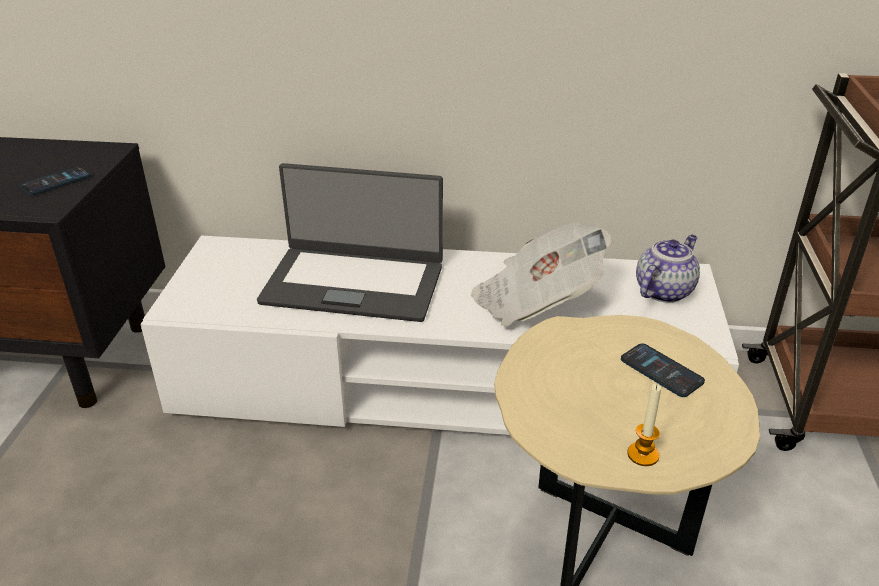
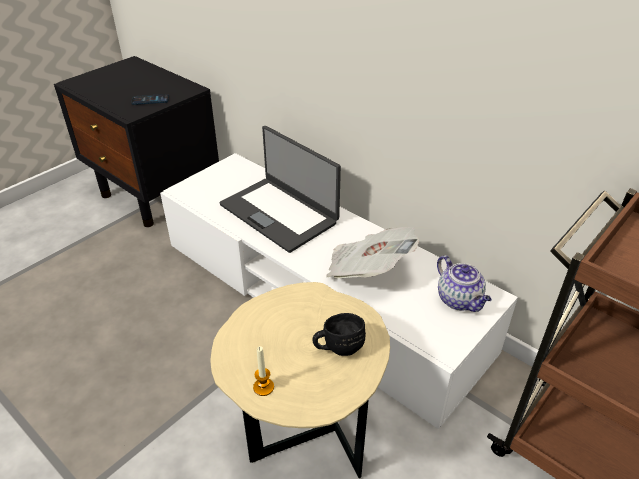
camera: 35 degrees right, 5 degrees up
(661, 371) = (338, 346): phone -> black mug
(664, 290) = (460, 300): teapot -> teapot turned 75 degrees clockwise

